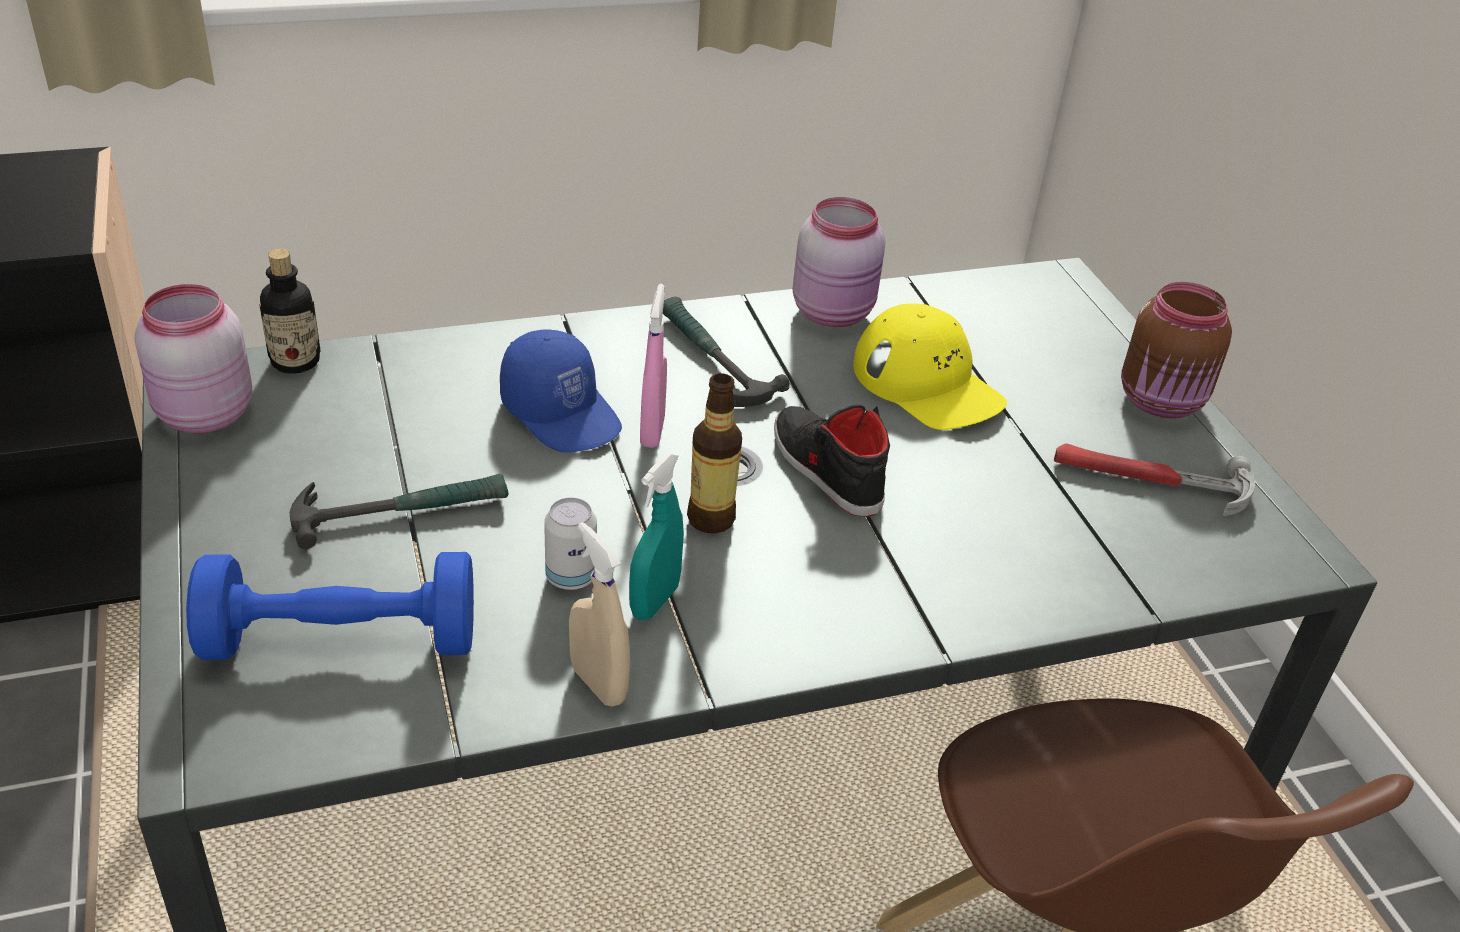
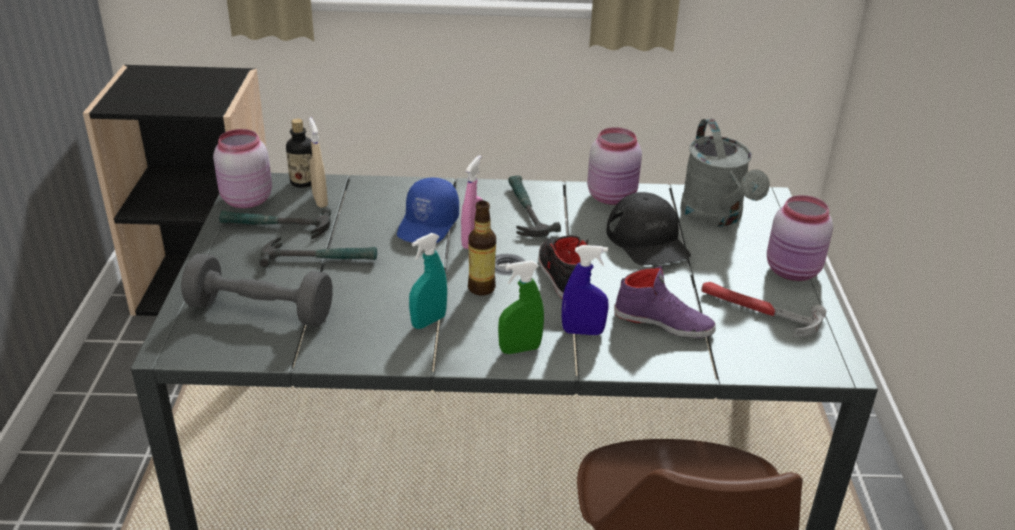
camera: 20 degrees right, 5 degrees down
(285, 460) = (275, 226): none -> hammer
(341, 641) = (260, 311): blue dumbbell -> grey dumbbell
(562, 413) = (429, 225): blue cap -> blue cap turned 45 degrees clockwise
(571, 577) = (390, 303): can -> none
(598, 684) = (378, 354): beige spray bottle -> beige spray bottle (320, 200)
(831, 624) = (520, 349): none -> green spray bottle
(913, 570) = (582, 332): none -> blue spray bottle
(927, 383) = (648, 240): yellow cap -> black cap
(1005, 324) = (716, 216): none -> grey watering can
(1025, 526) = (663, 321): none -> purple shoe
(1162, 402) = (793, 271): brown jar -> pink jar

